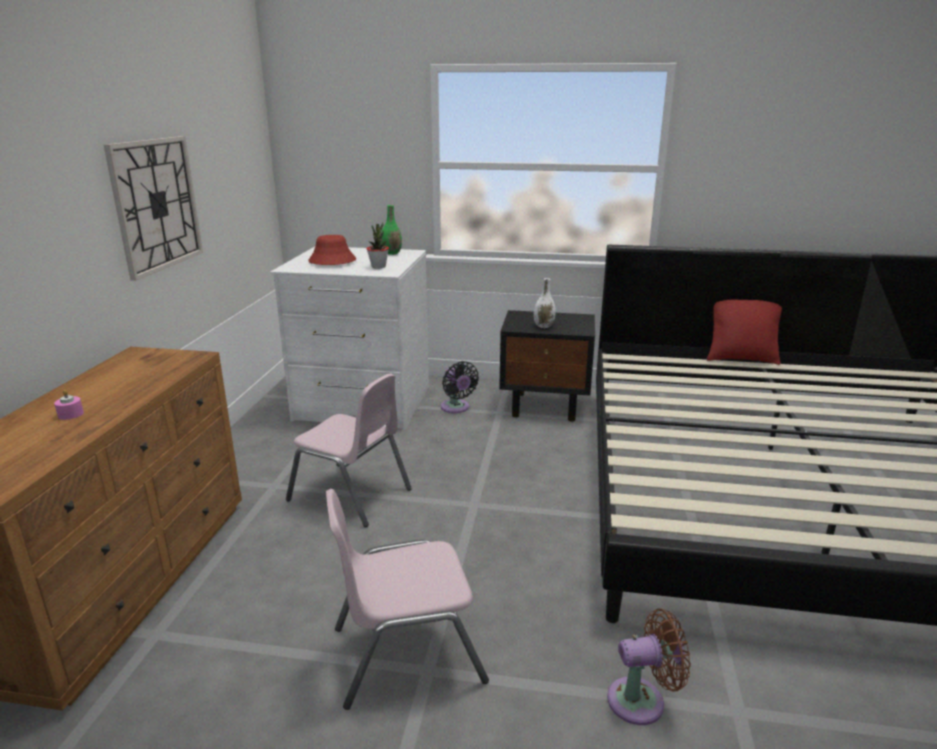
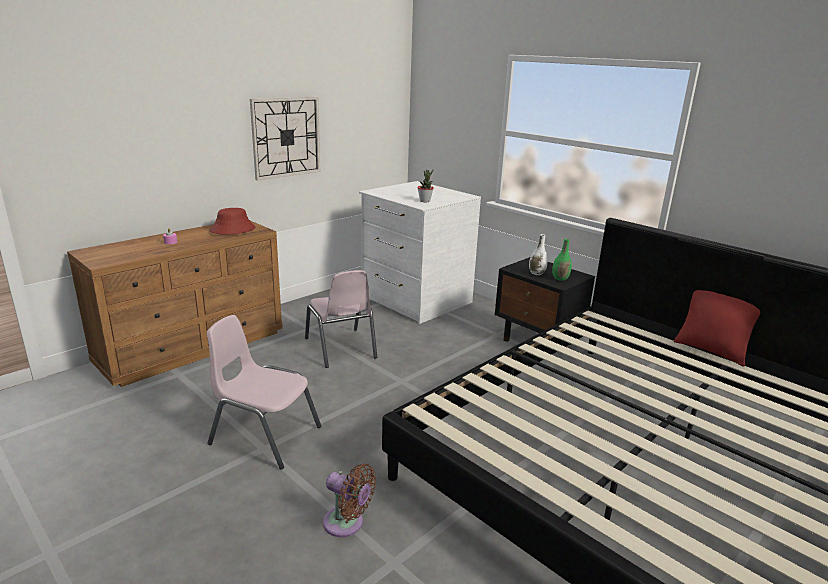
camera: 35 degrees right, 0 degrees up
(332, 261) = (405, 192): red hat -> red hat (232, 229)
(391, 253) = (452, 194): green vase -> green vase (560, 279)
(456, 408) = (471, 322): black fan -> none

